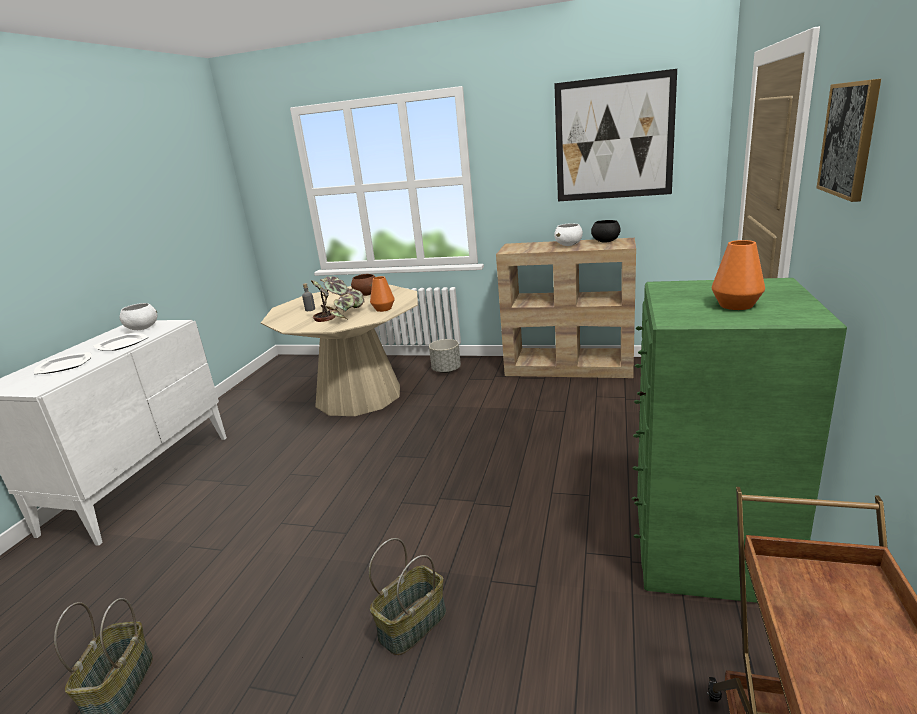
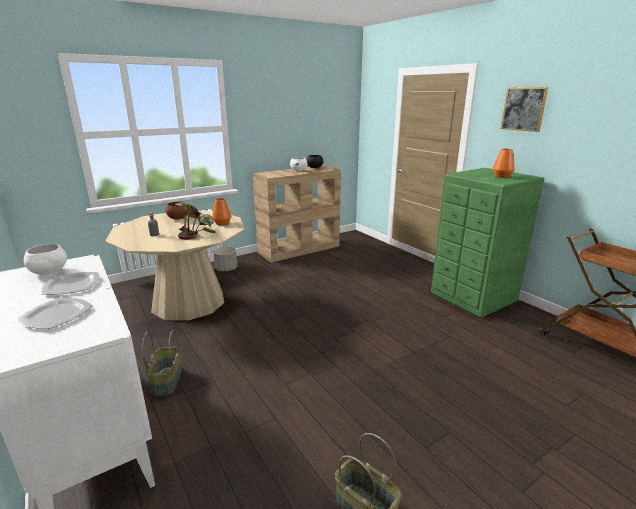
camera: 50 degrees left, 0 degrees up
(412, 624) = (437, 376): basket -> basket (166, 380)
(613, 139) = (311, 106): picture -> none

